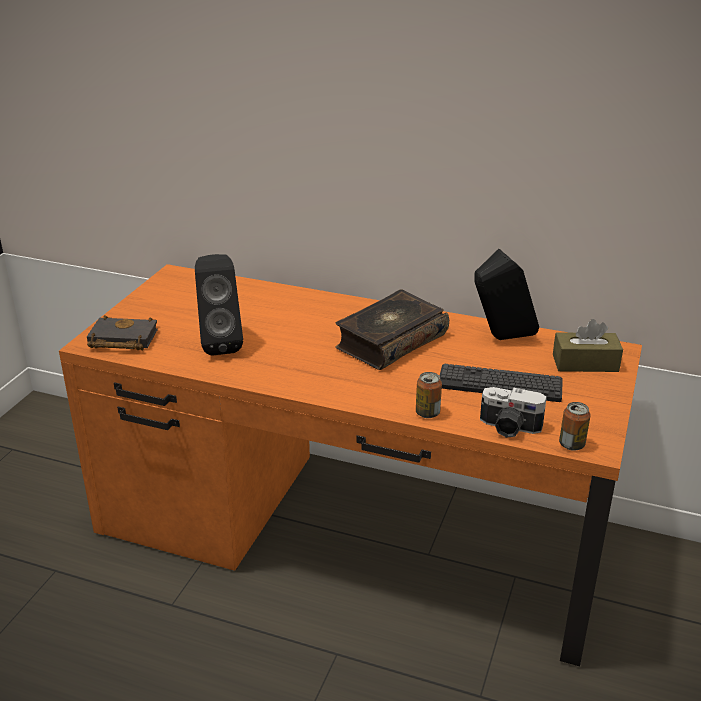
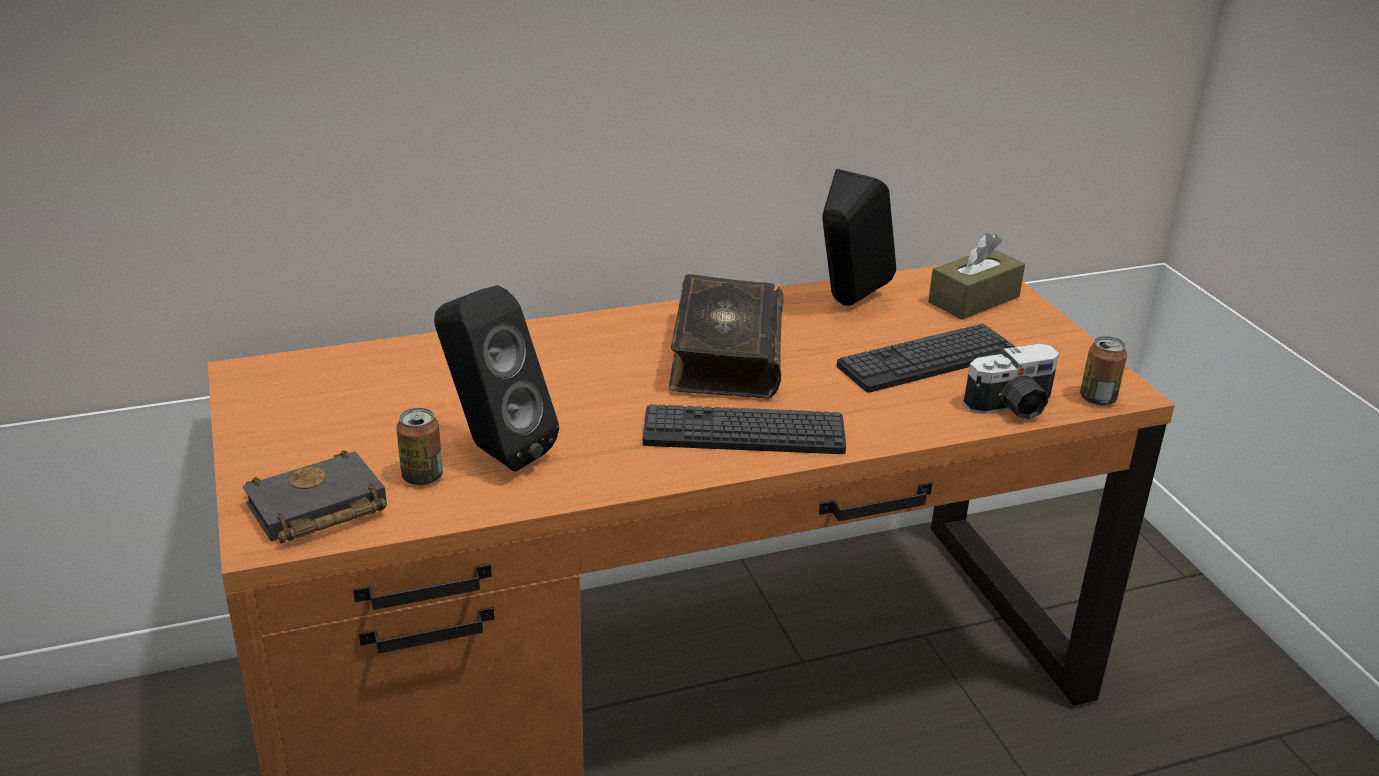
camera: 40 degrees left, 0 degrees up
(342, 381) = (744, 432): none -> keyboard
(427, 413) = (904, 429): can -> can (422, 477)

